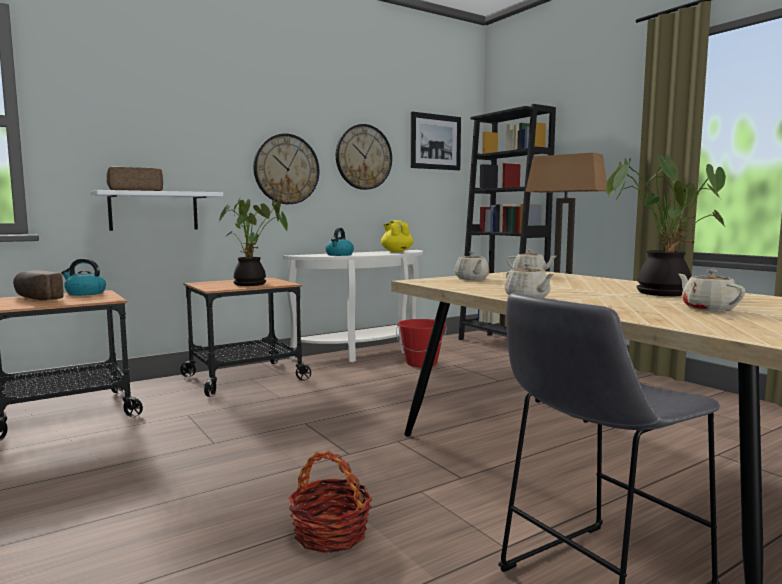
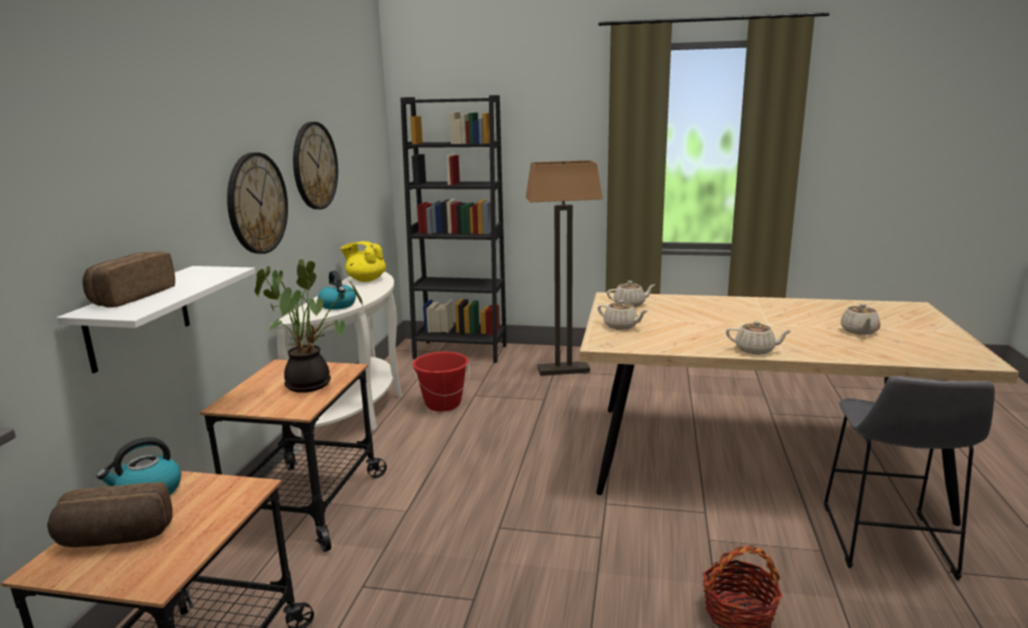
camera: 45 degrees left, 10 degrees up
(435, 142) = (360, 130): picture -> none
(662, 292) = (780, 313): potted plant -> none
(708, 309) = (859, 331): beige teapot -> beige teapot turned 105 degrees counterclockwise

